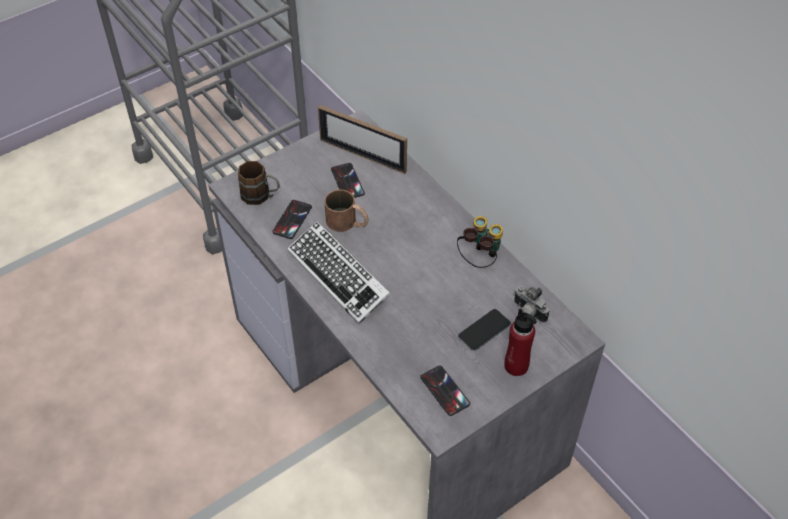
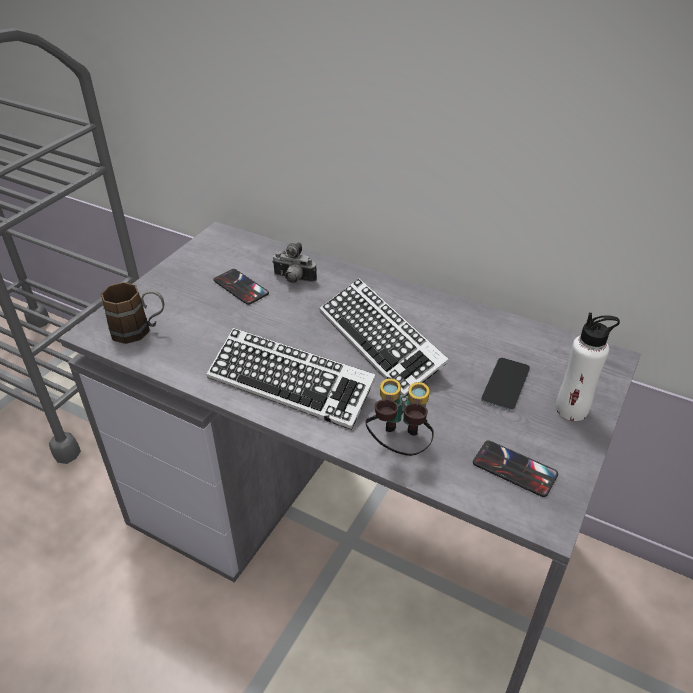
camera: 25 degrees left, 10 degrees down
(292, 219) = (194, 343): phone -> none
(347, 222) = (266, 326): brown mug -> none
(363, 155) = (243, 259): picture frame -> none
(419, 265) = (381, 342): none -> keyboard
(479, 259) = (443, 316): binoculars -> binoculars (398, 445)
(516, 366) = (572, 409): red bottle -> white bottle
(527, 313) = (537, 351): camera -> camera (293, 280)

